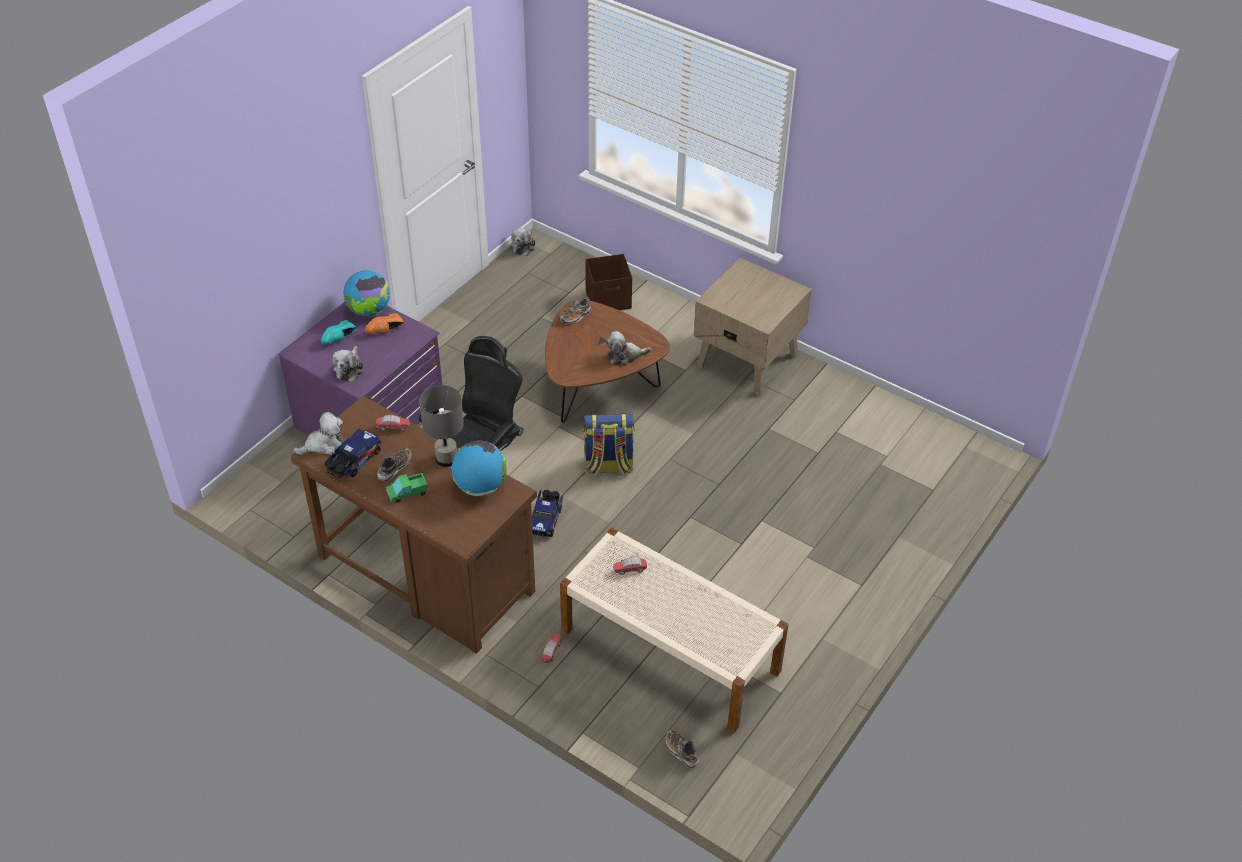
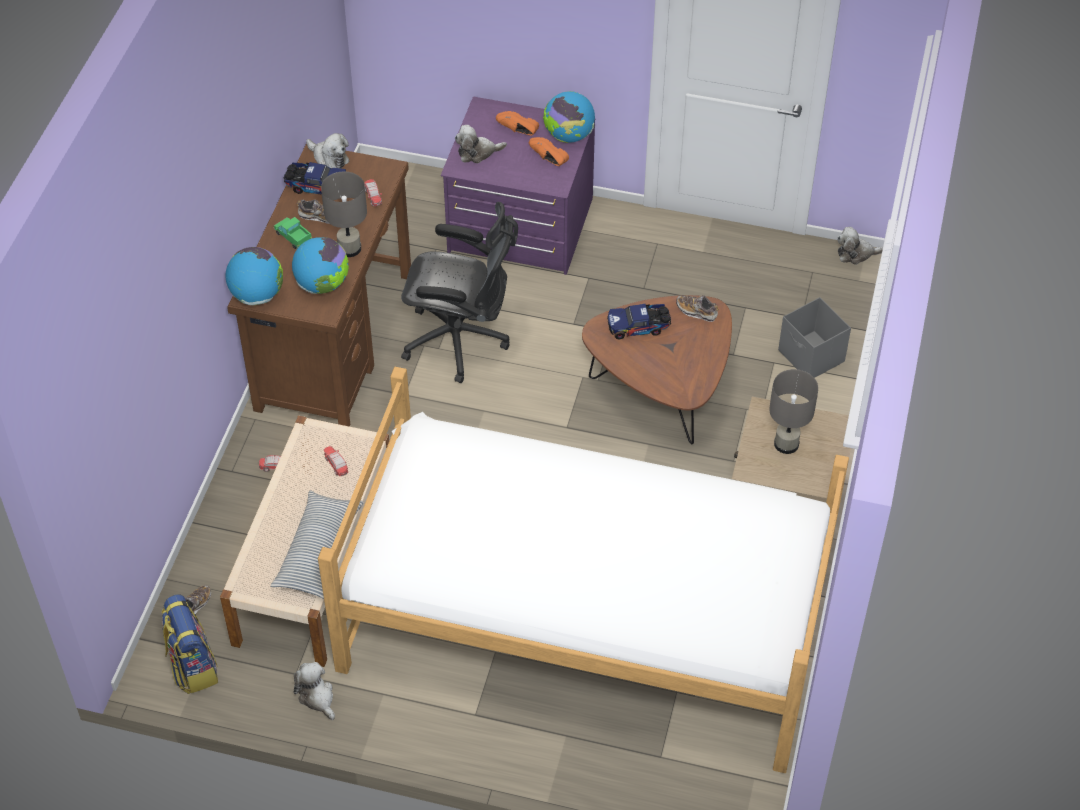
camera: 70 degrees right, 5 degrees up
(340, 339) = (516, 131): turquoise shoe -> orange shoe
(466, 534) = (257, 295): none -> globe
(546, 519) = (446, 408): toy truck -> toy truck (639, 327)
(608, 466) = (546, 436): backpack -> backpack (192, 666)
(609, 300) = (811, 357): brown storage box -> grey storage box
(625, 356) = (655, 373): plush toy -> plush toy (317, 697)
(719, 604) = (318, 552): none -> pillow
(749, 298) = (786, 444): none -> grey table lamp
(800, 496) = (585, 623): none -> bed

